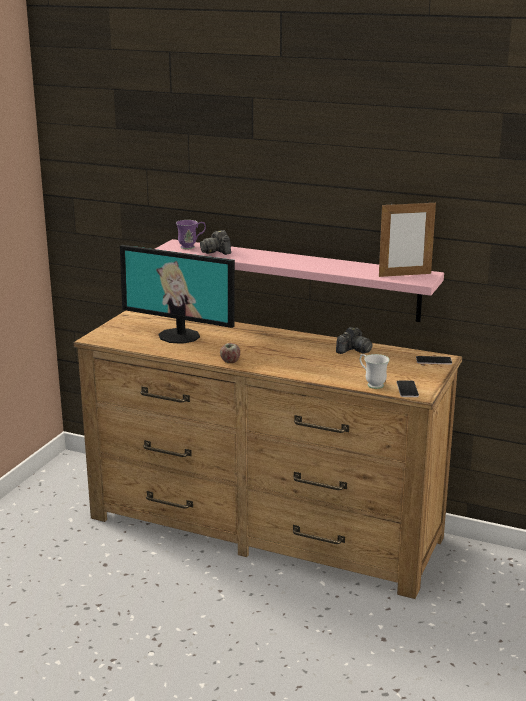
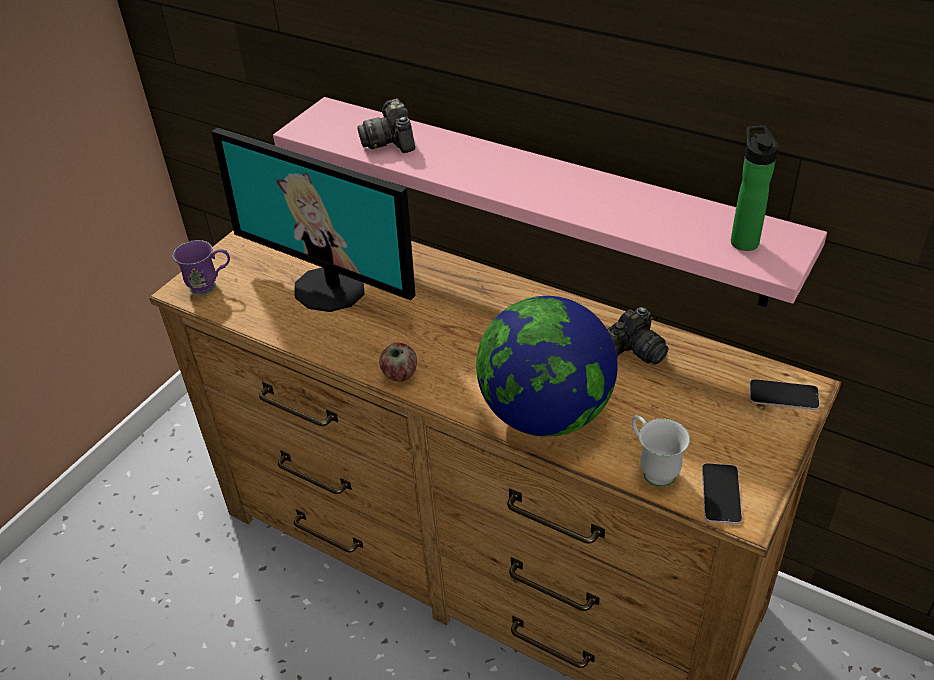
camera: 10 degrees right, 20 degrees up
(191, 247) = (350, 124): purple mug -> purple mug (210, 287)
(312, 370) = (545, 413): none -> globe
(404, 275) = (743, 240): picture frame -> bottle

